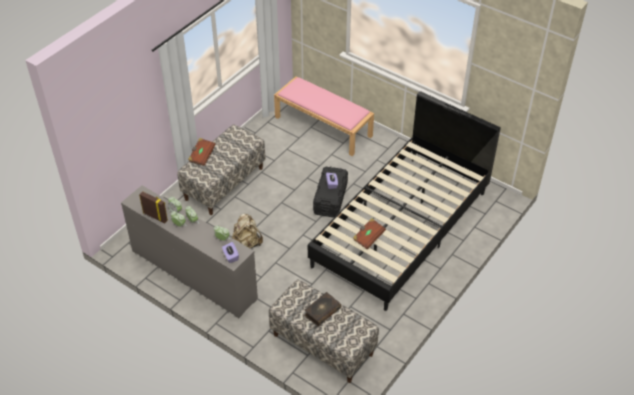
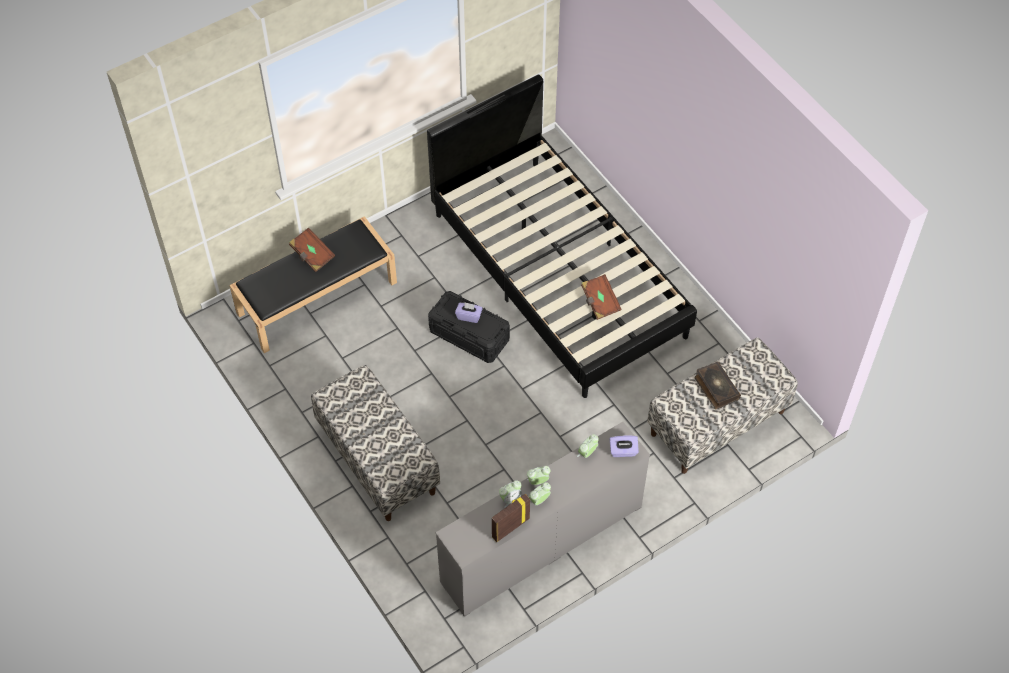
camera: 70 degrees left, 10 degrees up
(202, 156) = (364, 453): brown book -> brown book (312, 255)
(247, 243) = (510, 461): beige backpack -> none
(324, 126) = (317, 297): pink bench -> black bench

